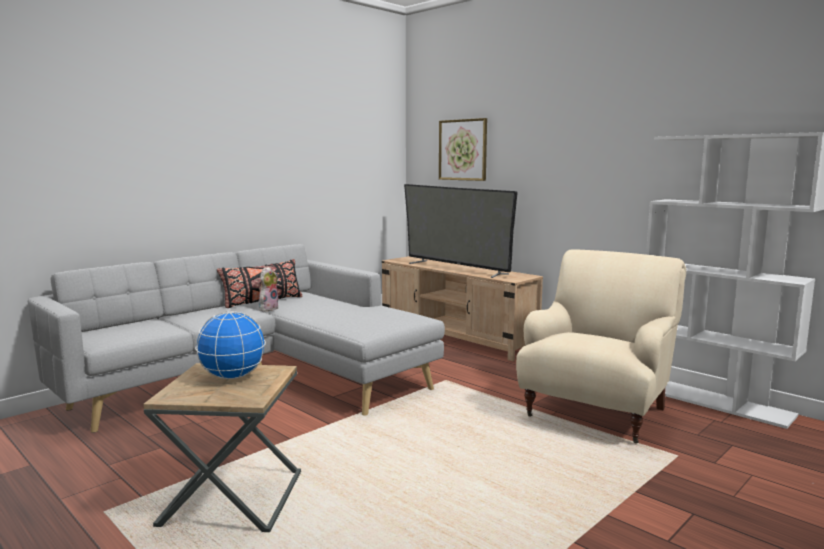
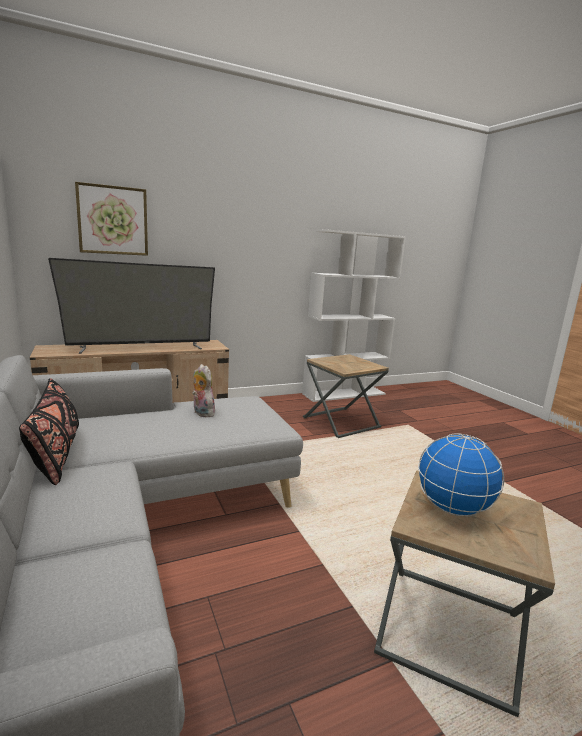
camera: 70 degrees left, 5 degrees up
(268, 308) = (98, 457): plush toy -> plush toy (201, 413)
(597, 412) = (341, 422): beige armchair -> brown side table

